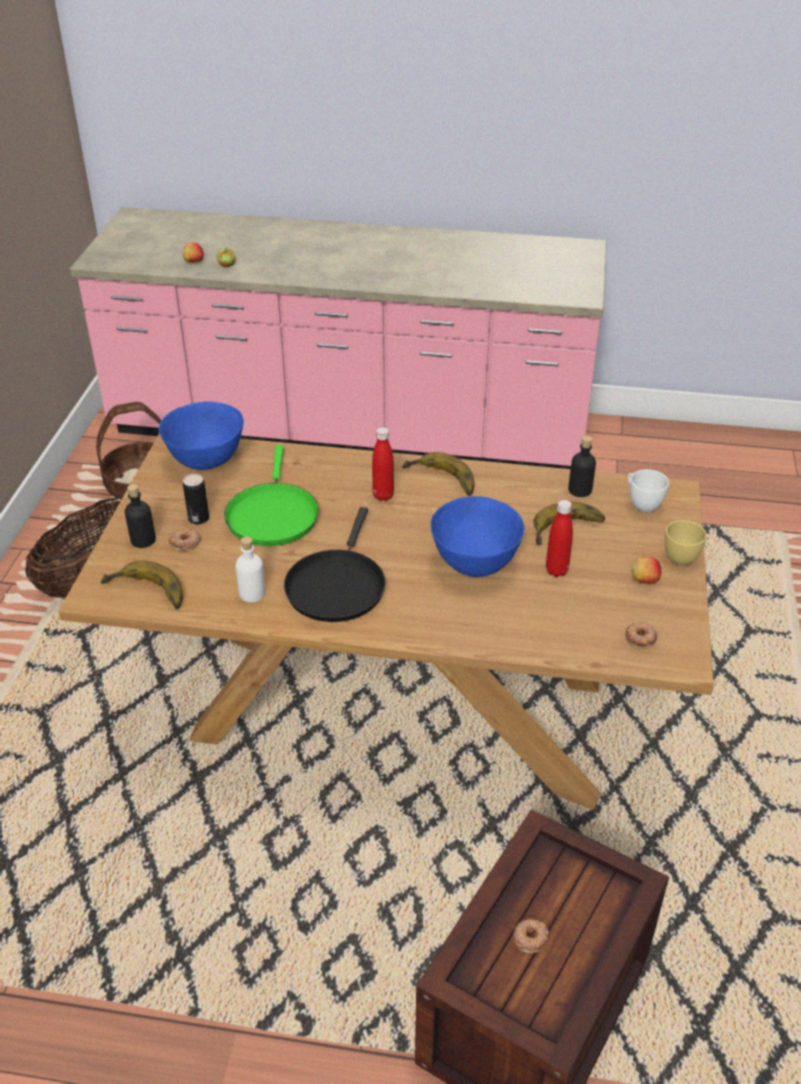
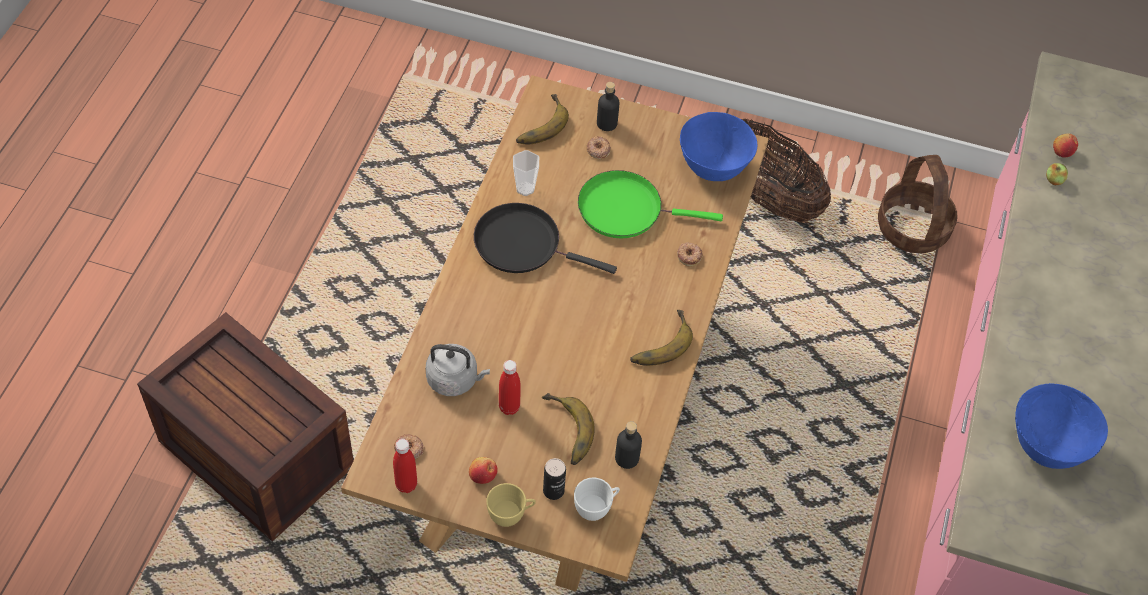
camera: 95 degrees right, 15 degrees up
(198, 518) = (629, 159): can -> can (553, 491)
(252, 593) = (525, 189): white bottle -> cup
(383, 495) = (642, 293): red bottle -> red bottle (406, 484)
(476, 564) = (530, 347): blue bowl -> blue bowl (1046, 447)
(530, 937) = (241, 388): donut -> donut (689, 255)
(538, 615) = (455, 380): none -> grey kettle

